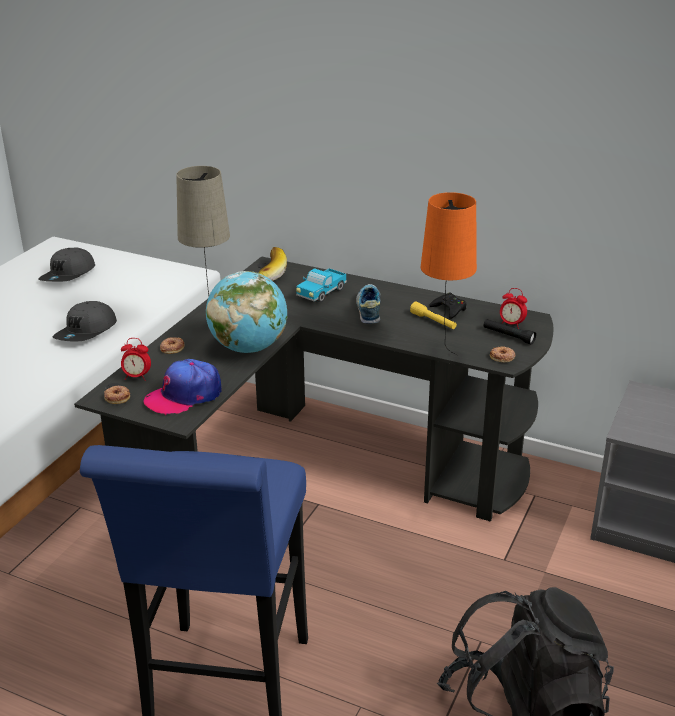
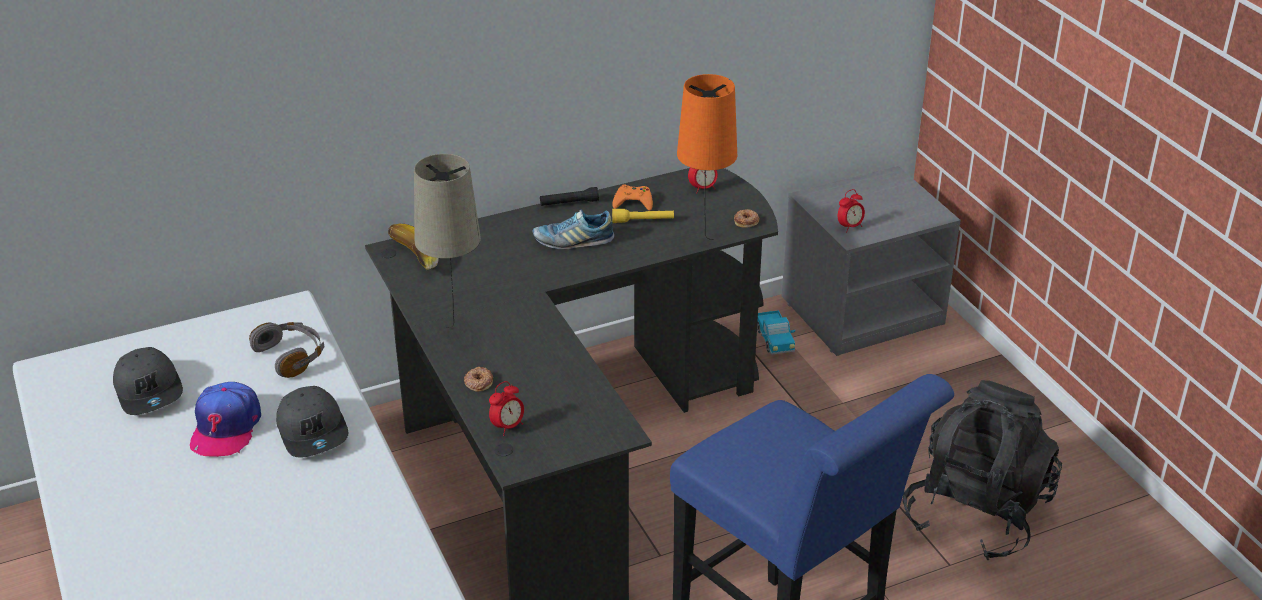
camera: 50 degrees left, 5 degrees up
(117, 397) = (530, 454): donut -> none
(148, 294) = (291, 356): none -> grey headphones
(184, 395) = (581, 413): cap -> cap (226, 428)
(248, 348) = (544, 338): globe -> none
(321, 294) = (501, 250): toy truck -> toy truck (774, 341)
(369, 310) = (573, 241): shoe -> shoe turned 45 degrees counterclockwise
(449, 309) = (633, 202): black game controller -> orange game controller
(508, 336) = (718, 200): black flashlight -> black flashlight (569, 203)
(638, 425) = (850, 227): none -> alarm clock

